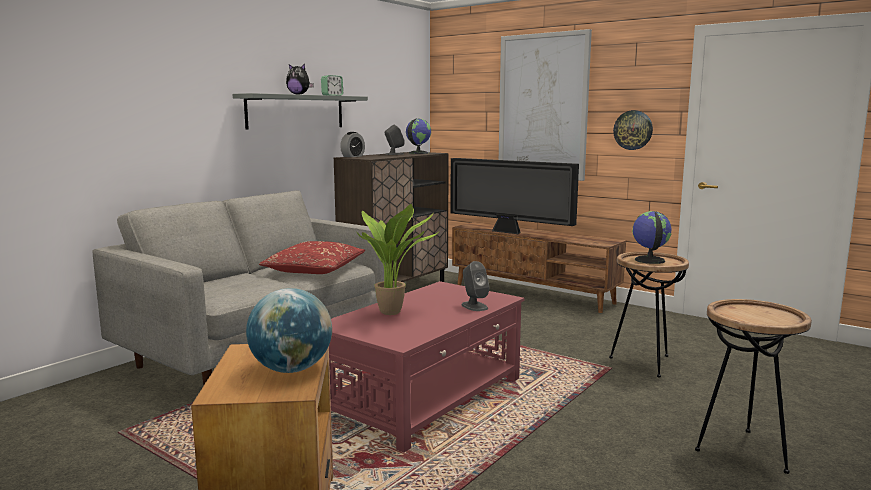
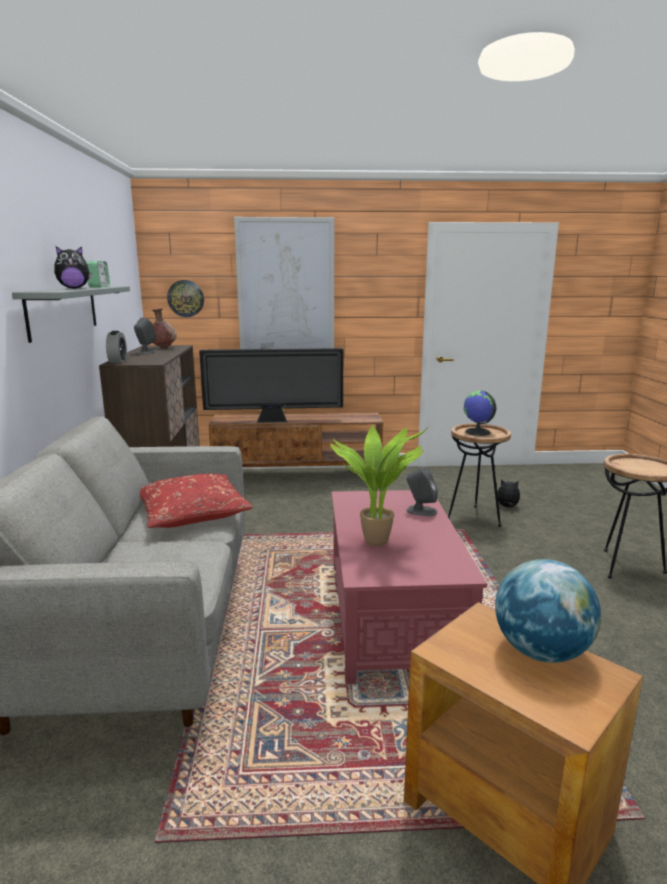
camera: 40 degrees left, 5 degrees up
(418, 153) = (163, 348): globe -> brown vase
(633, 130) = (378, 314): wall clock -> wall clock (186, 298)
(705, 366) = (507, 507): none -> plush toy

